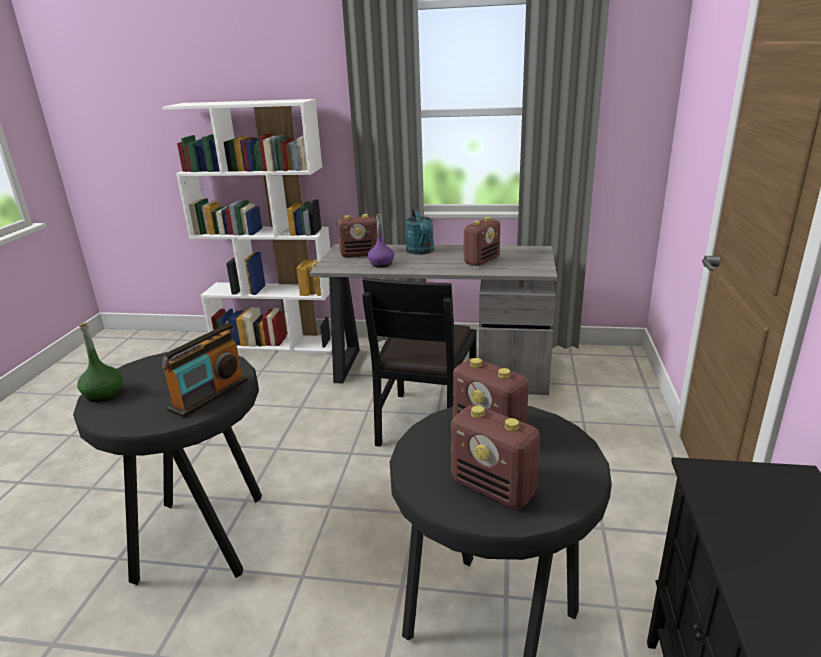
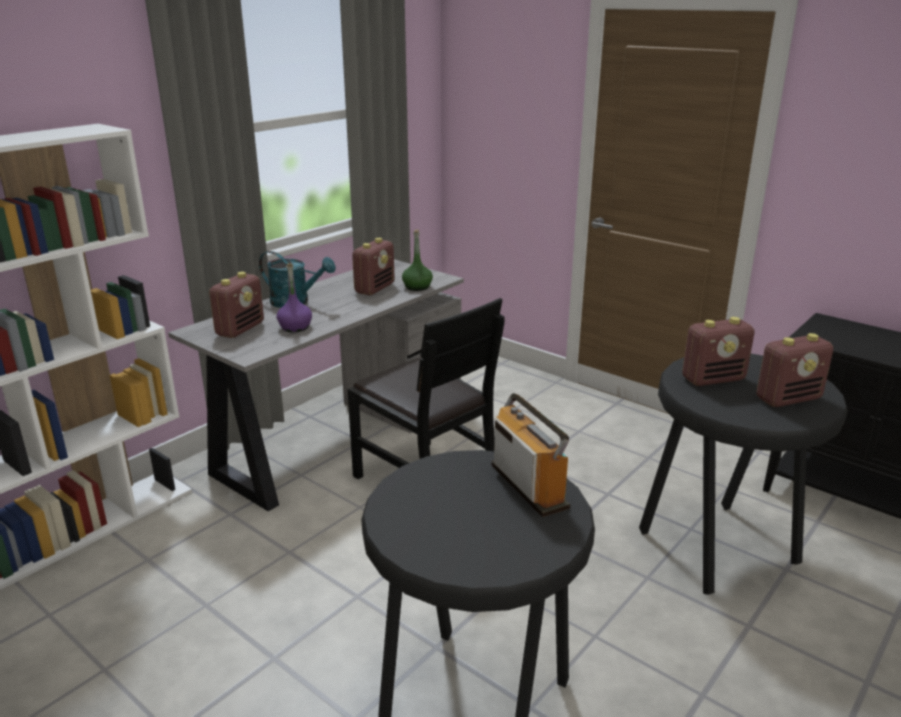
camera: 60 degrees left, 0 degrees up
(104, 394) = (449, 559): green bottle -> green bottle (417, 287)
(481, 261) = (374, 288): radio -> radio turned 45 degrees clockwise

